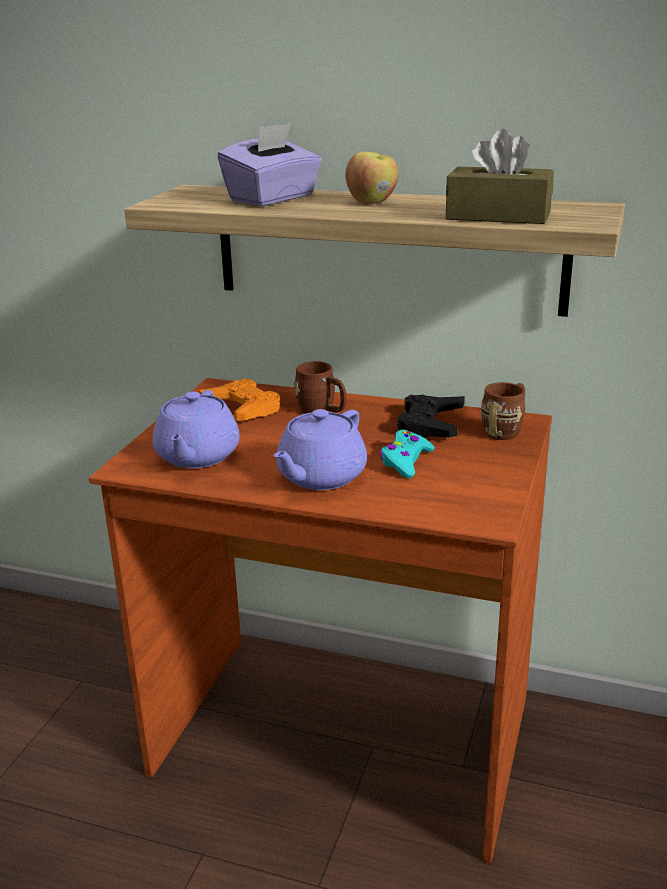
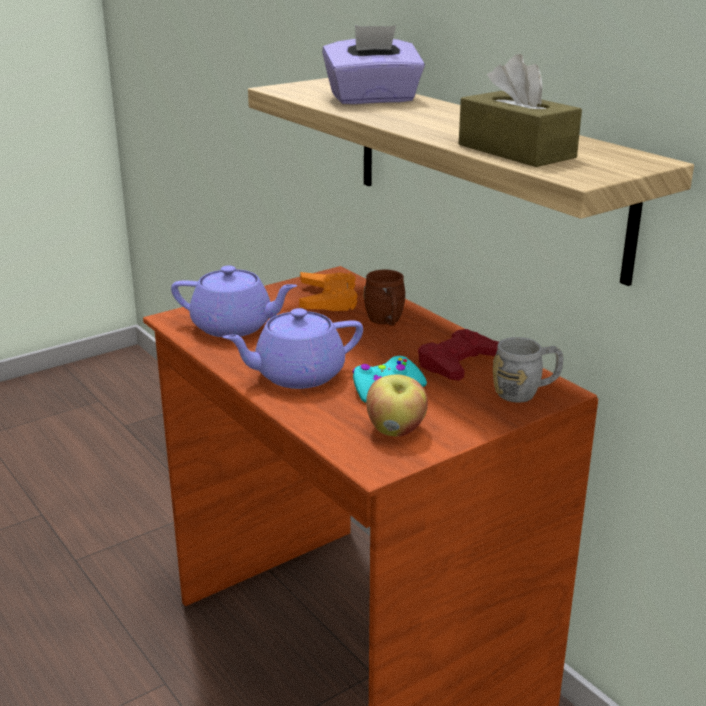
camera: 35 degrees right, 0 degrees up
(197, 456) = (234, 327): purple teapot -> purple teapot turned 120 degrees counterclockwise
(372, 201) = (445, 116): apple -> apple (396, 430)
(430, 424) = (462, 363): black game controller -> red game controller
(506, 429) = (526, 392): brown mug -> grey mug

